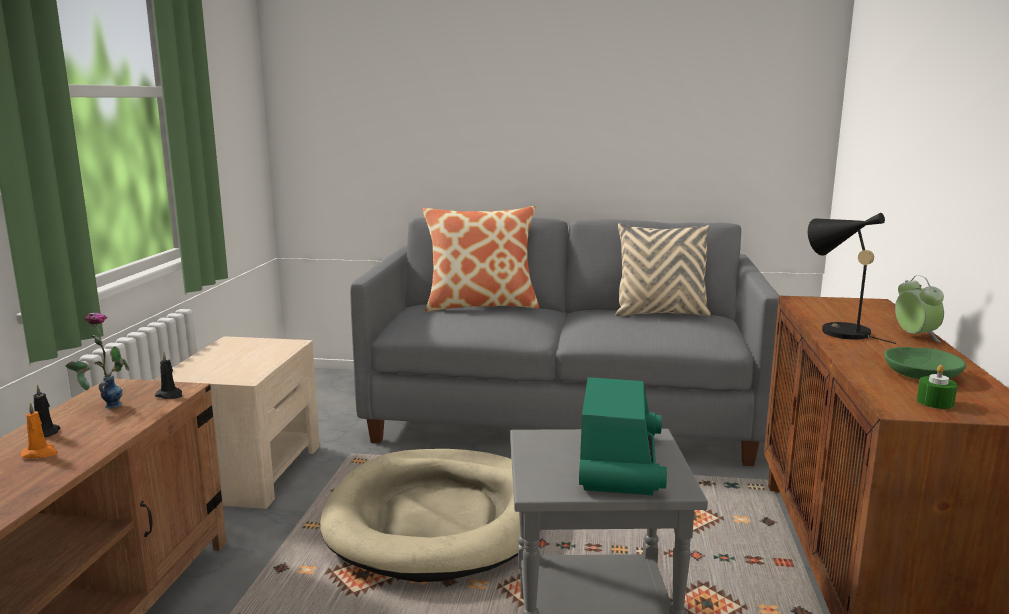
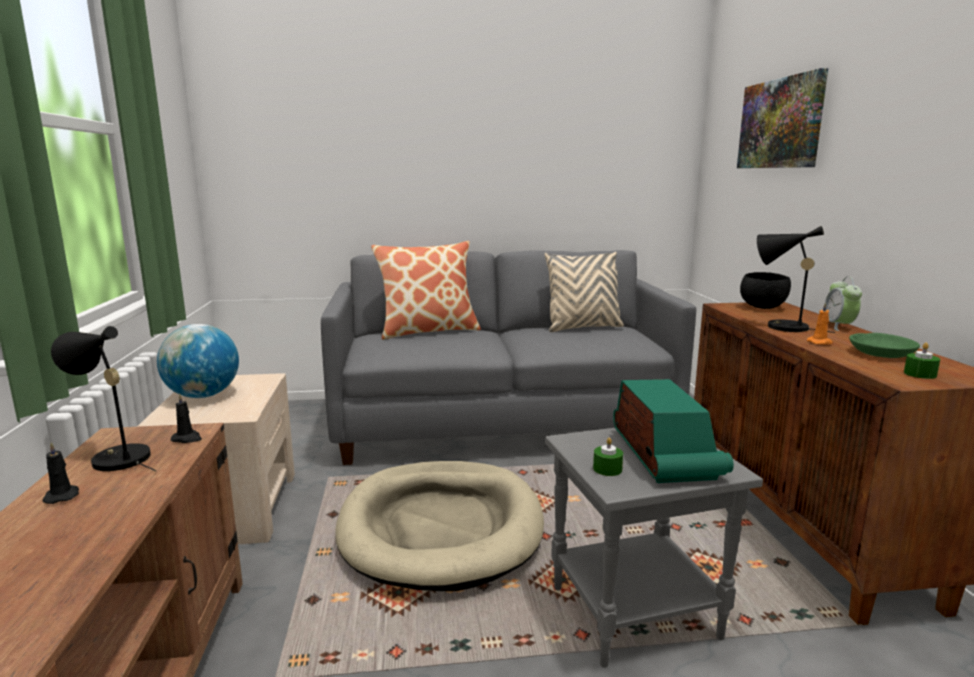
camera: 15 degrees left, 0 degrees up
(40, 453) = (70, 521): orange candle -> orange candle (820, 342)
(103, 405) = (115, 458): vase -> black table lamp
(223, 356) = (203, 395): none -> globe
(544, 470) = (607, 469): none -> green candle
(849, 306) = (763, 307): none -> black bowl
(904, 75) = (780, 124): none -> picture
(915, 336) = (838, 326): alarm clock -> alarm clock turned 150 degrees counterclockwise

